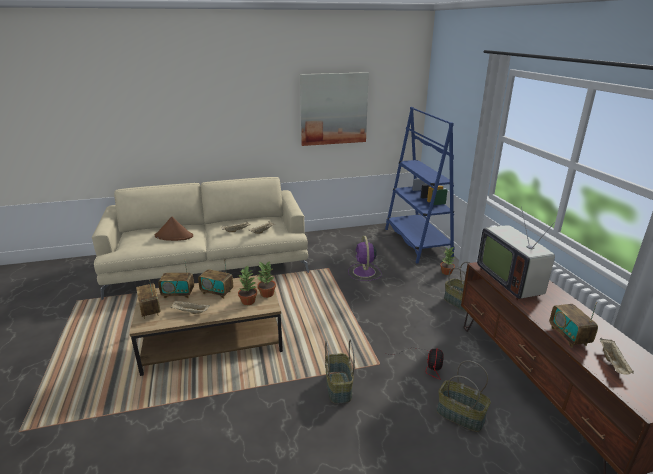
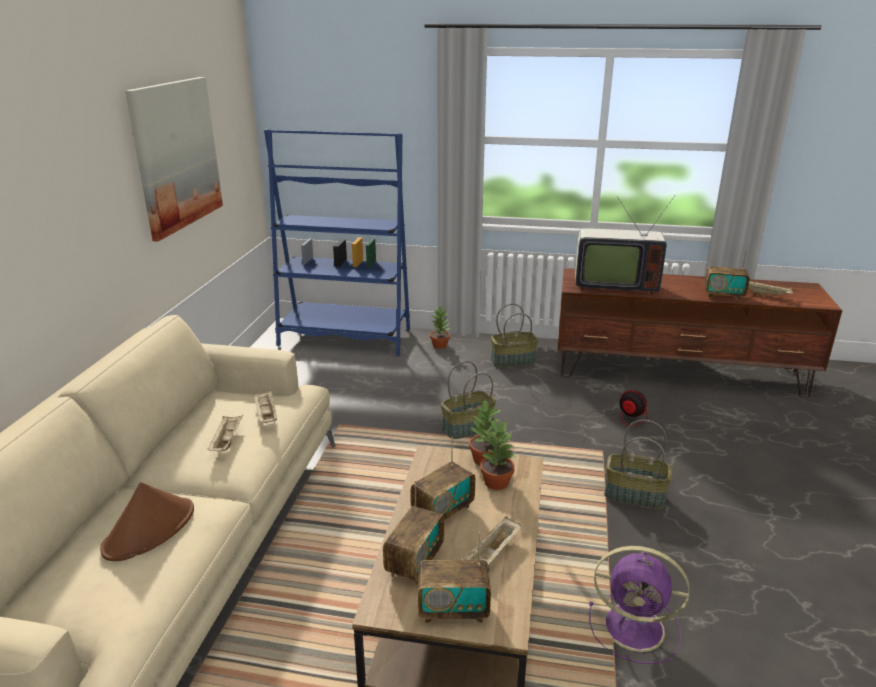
camera: 65 degrees left, 0 degrees up
(364, 272) = (383, 399): purple fan -> purple fan (636, 628)
(459, 416) = (705, 429): basket -> basket (468, 428)

